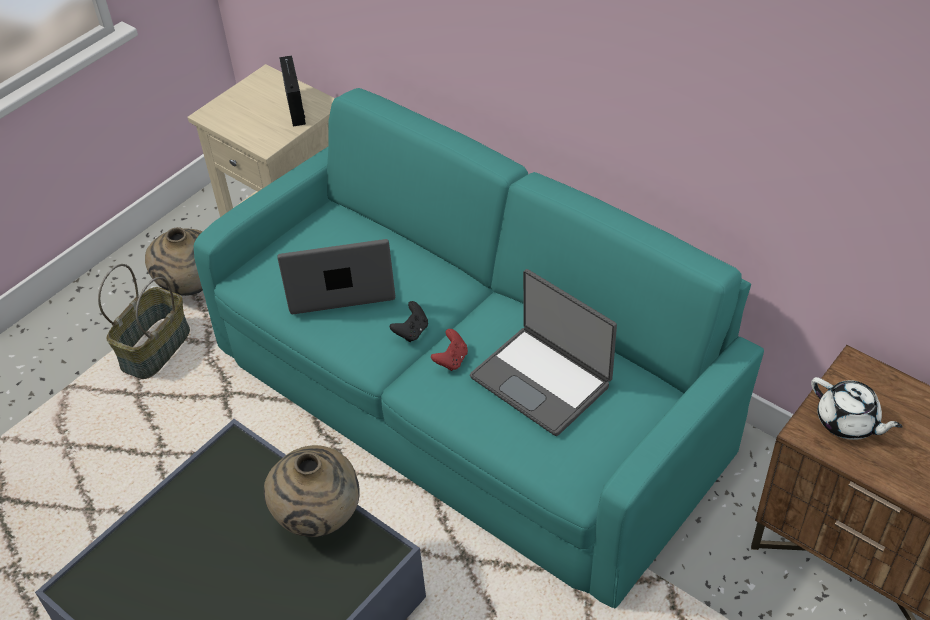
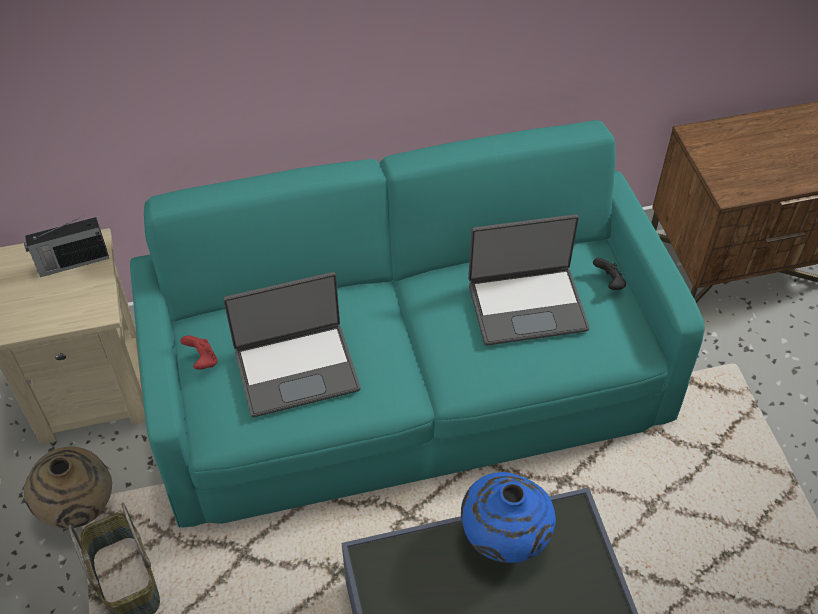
camera: 55 degrees left, 5 degrees up
(295, 106) = (72, 262): radio -> radio turned 45 degrees counterclockwise
(319, 518) = (503, 540): beige vase -> blue vase
(340, 283) = (296, 369): laptop -> laptop turned 135 degrees counterclockwise
(411, 331) = (396, 354): black game controller -> black game controller (609, 283)
(451, 360) = (453, 347): red game controller -> red game controller (202, 360)
(848, 422) = (737, 169): white teapot -> none

